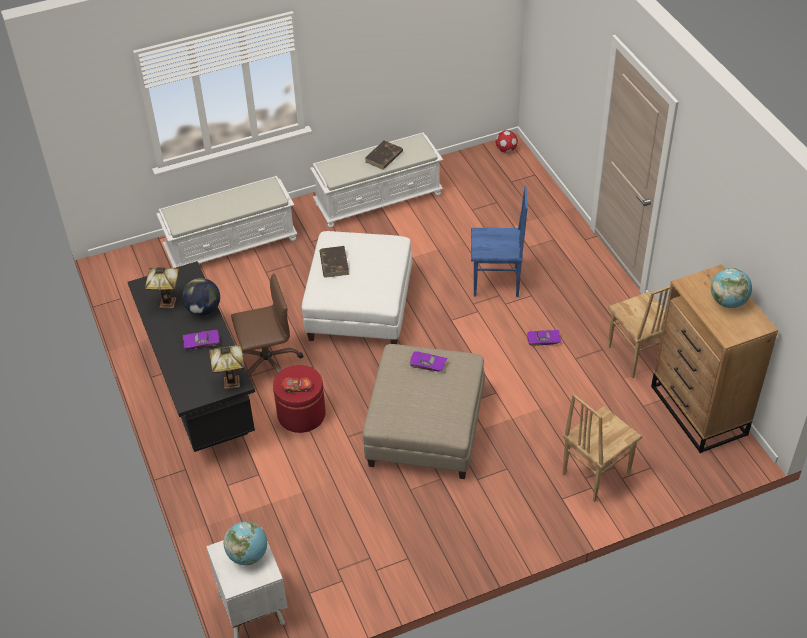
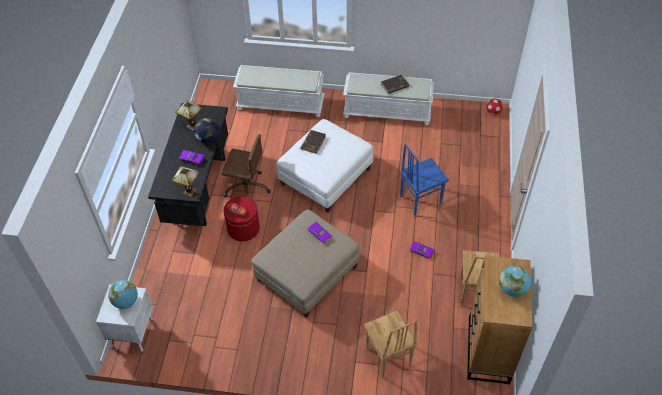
camera: 30 degrees right, 5 degrees up
(496, 283) = (420, 199): blue chair -> blue chair turned 120 degrees clockwise
(594, 474) = (387, 356): brown chair -> brown chair turned 105 degrees counterclockwise

